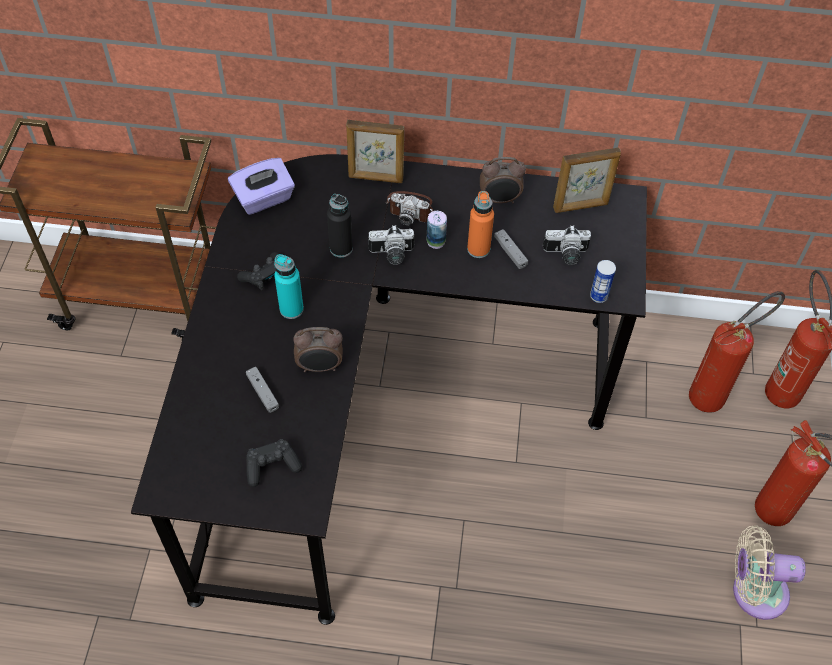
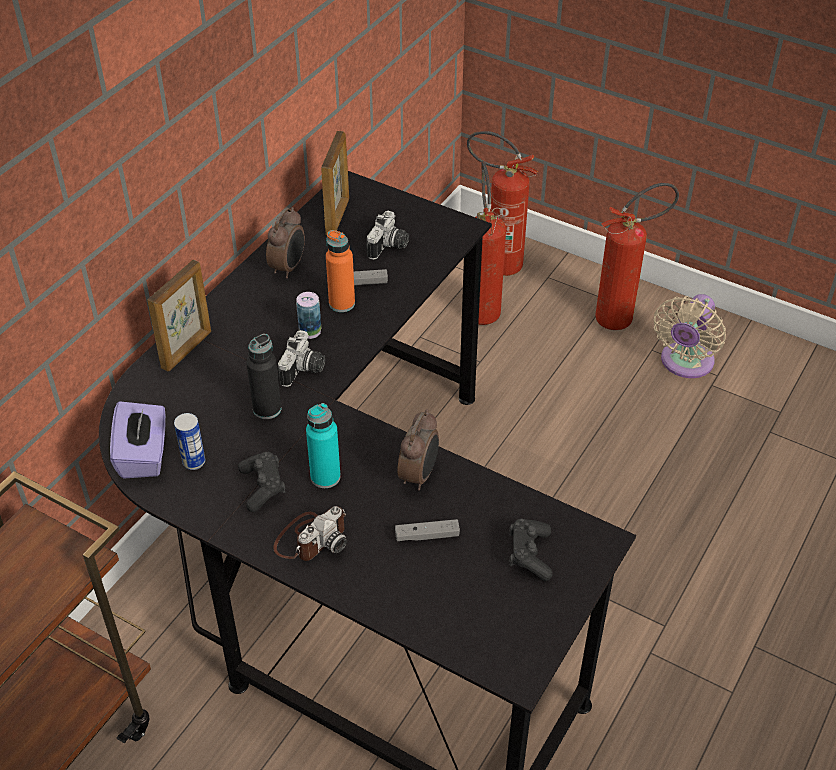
camera: 65 degrees left, 10 degrees down
(411, 209) = (252, 336): camera -> camera (311, 538)
(598, 296) = (452, 243): can -> can (194, 462)

